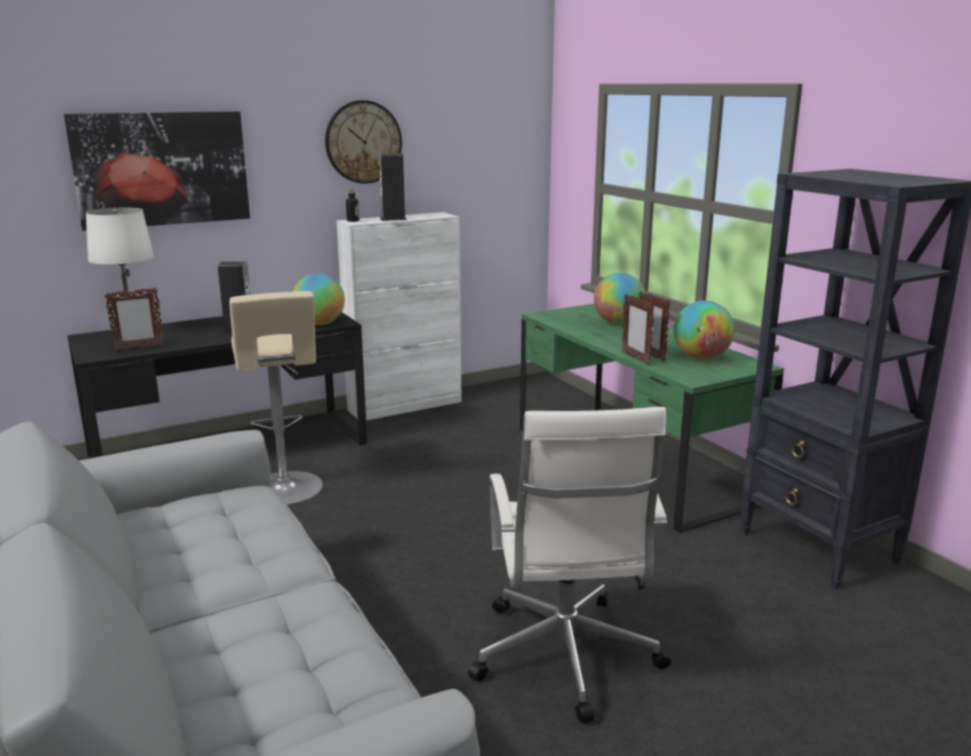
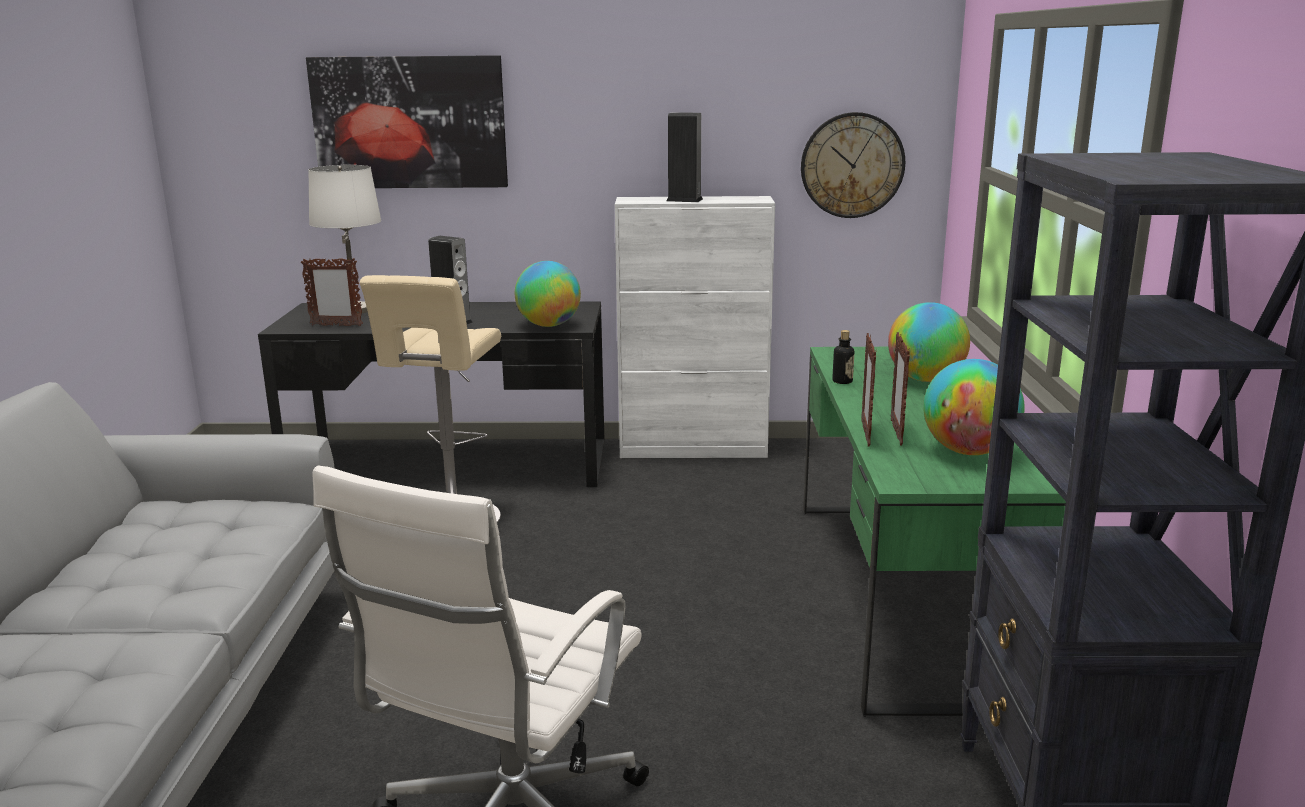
camera: 30 degrees right, 0 degrees up
(353, 221) = (632, 199): bottle -> bottle (842, 381)
(363, 142) = (661, 97): wall clock -> wall clock (852, 165)

